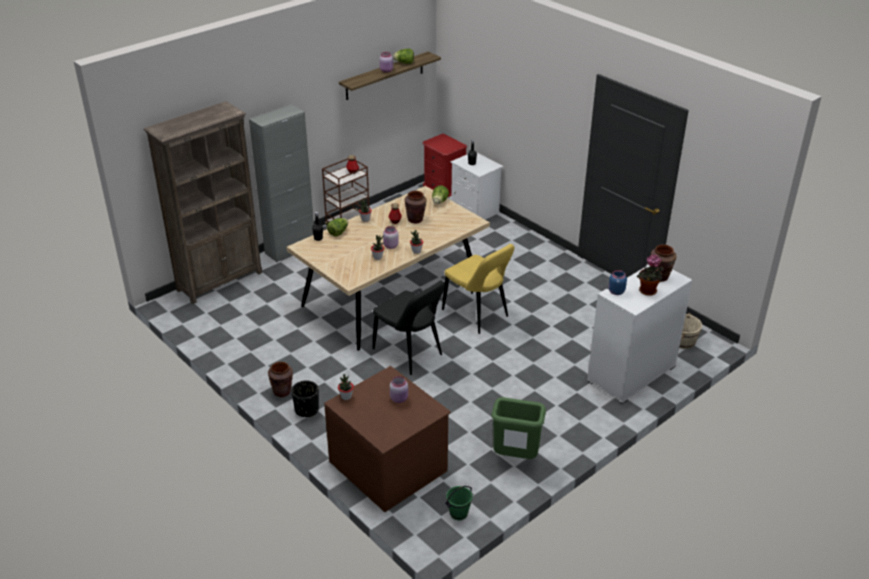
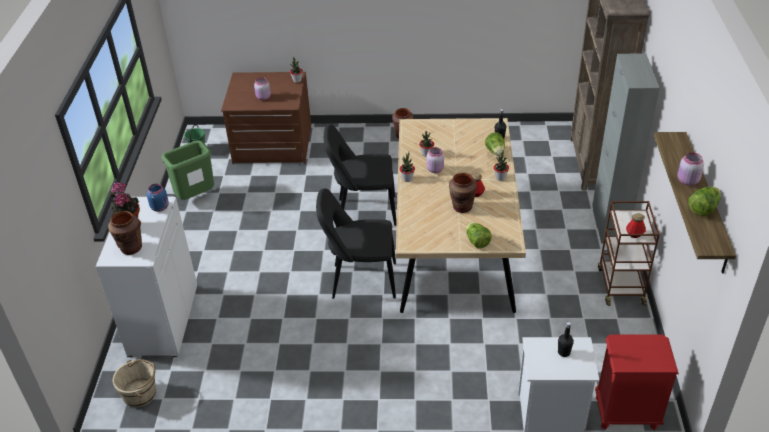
camera: 135 degrees right, 5 degrees up
(306, 410) = (370, 137): black planter -> none
(477, 314) = (360, 281): yellow chair -> black chair

